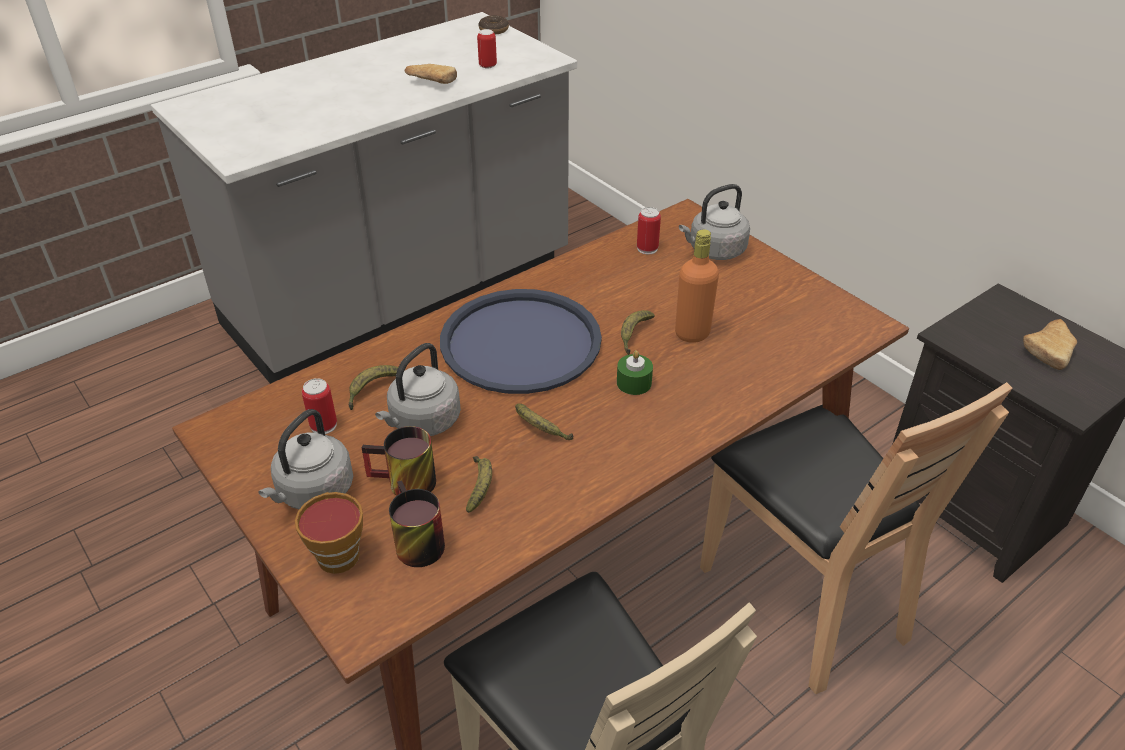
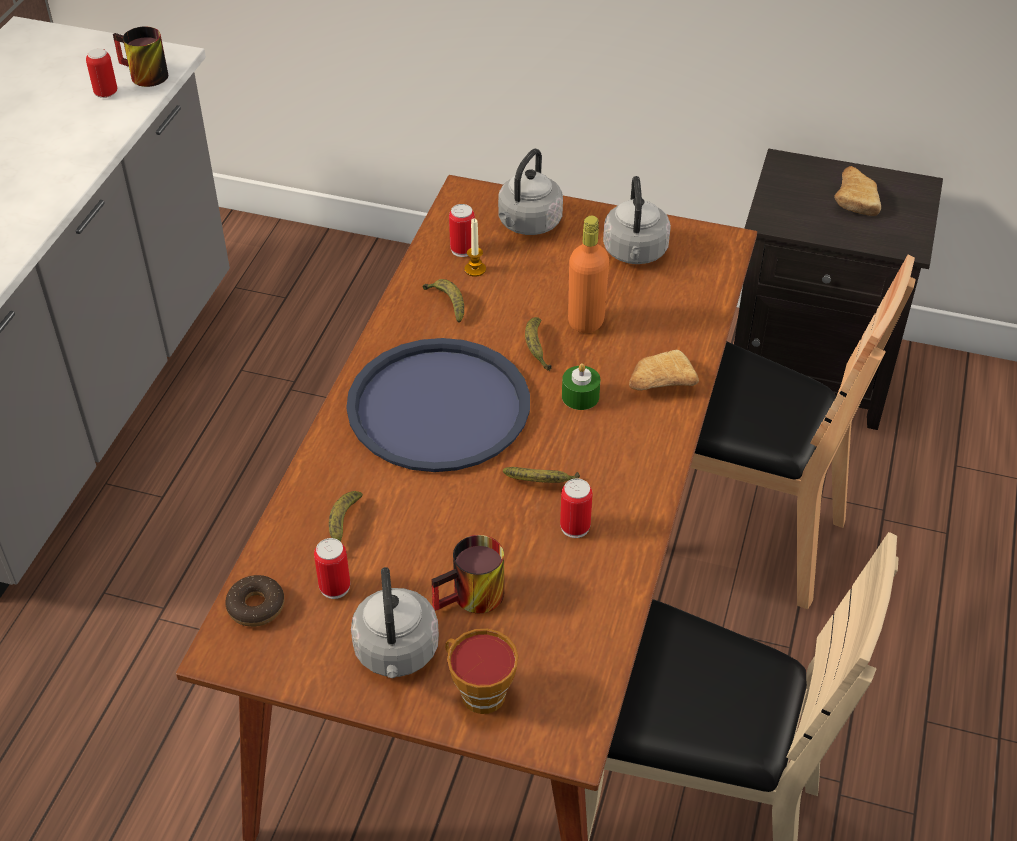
camera: 35 degrees left, 5 degrees up
(412, 542) = (535, 645): mug -> mug (142, 76)
(422, 422) = (428, 533): grey kettle -> grey kettle (635, 253)
(430, 82) = (60, 141): bread -> bread (658, 384)
(480, 487) = (542, 564): banana -> banana (447, 304)
(494, 30) = (59, 39): donut -> donut (256, 606)
(532, 473) = (575, 527): none -> can
(643, 265) = (475, 269): none -> candle

